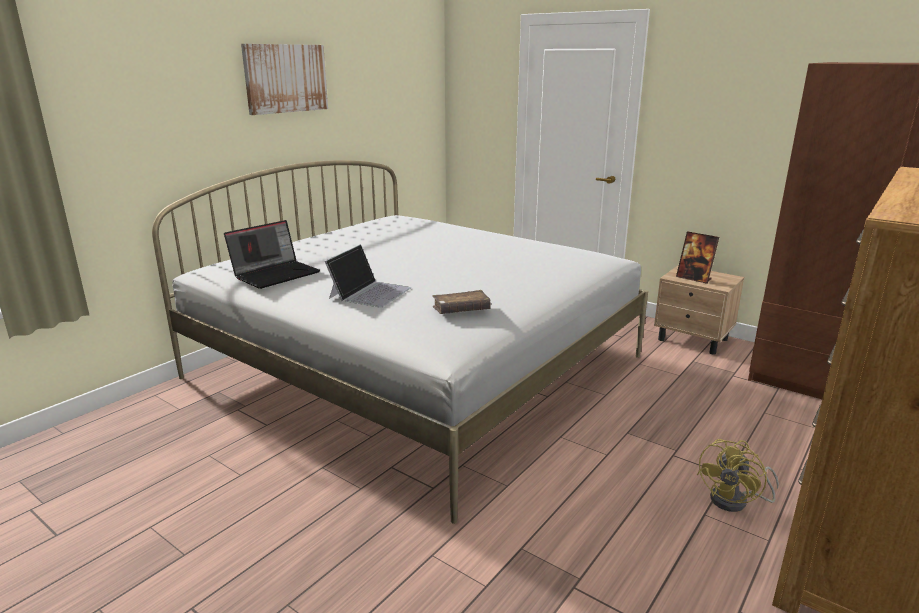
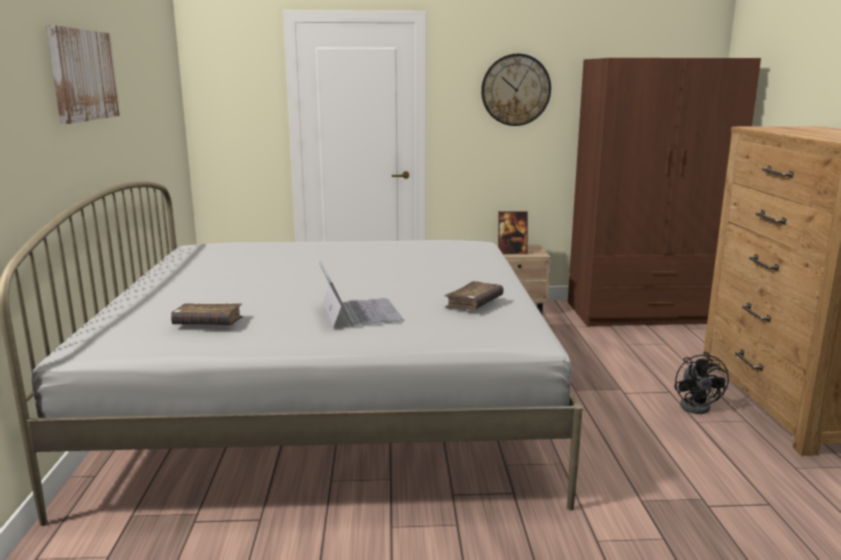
camera: 40 degrees left, 5 degrees down
(276, 274) = (208, 323): laptop -> brown book
(736, 501) = (698, 406): yellow fan -> black fan
(738, 97) = (515, 90): none -> wall clock

